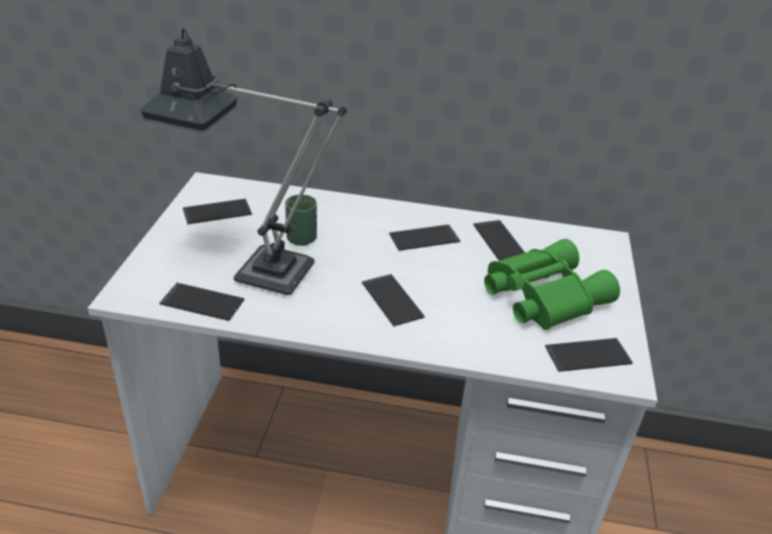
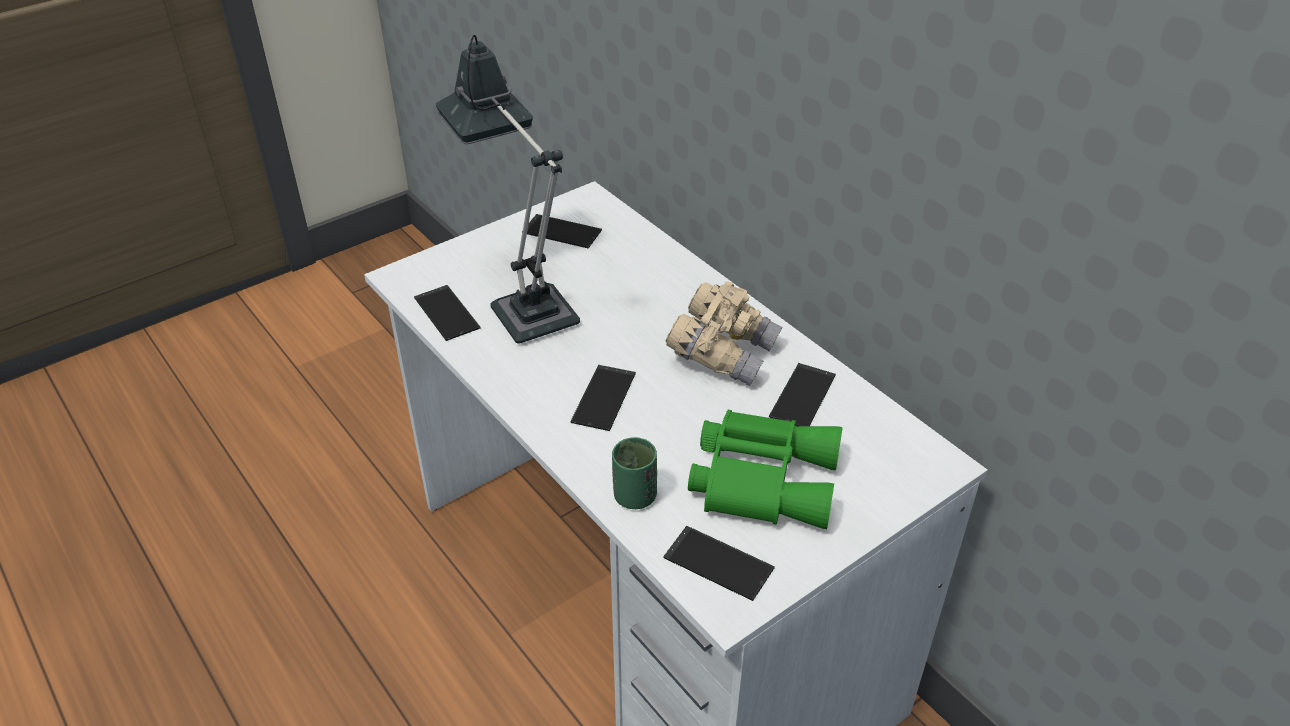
camera: 45 degrees right, 5 degrees up
(301, 239) = (601, 295): green cup -> green cup (634, 496)
(424, 238) = (723, 353): phone -> beige binoculars

